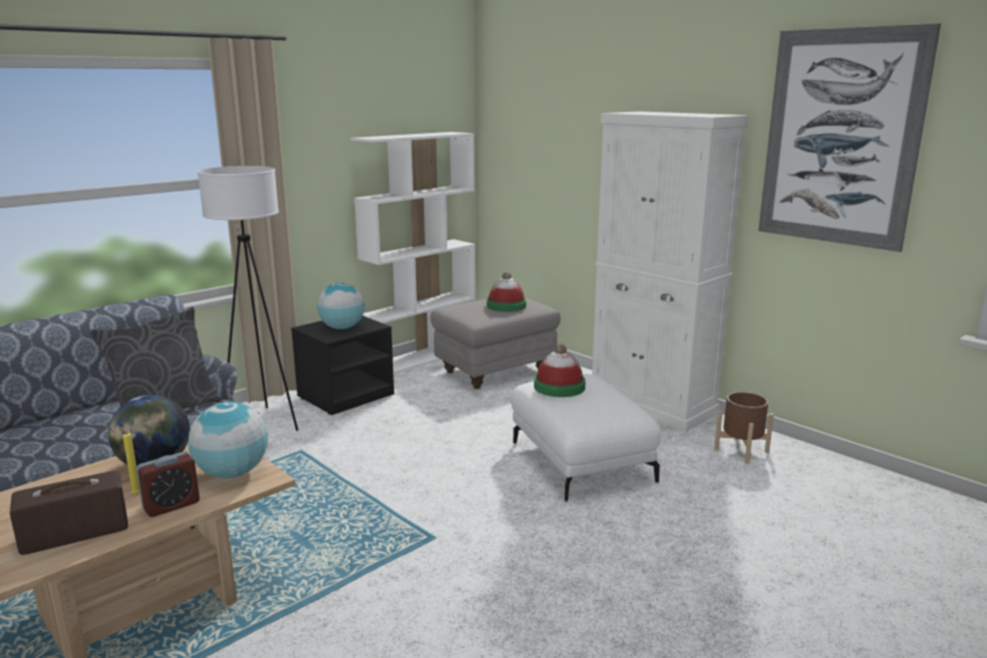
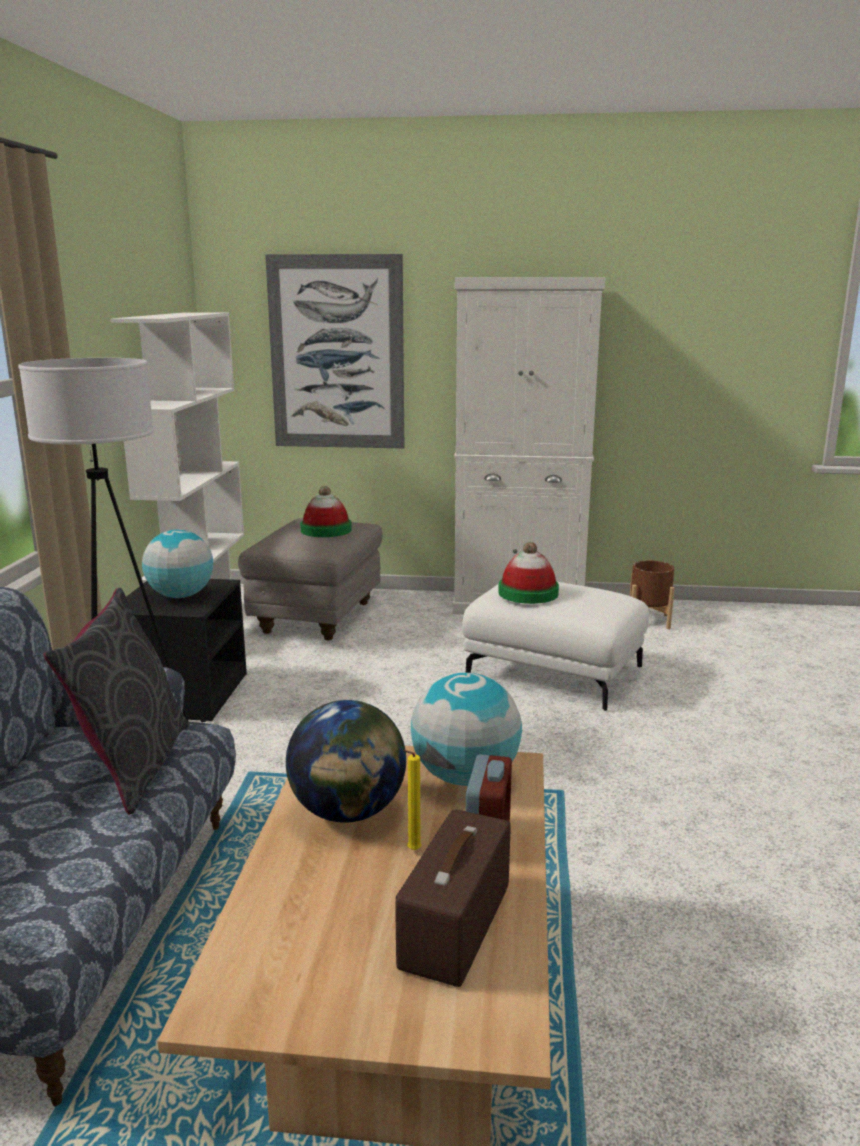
camera: 40 degrees left, 0 degrees up
(840, 138) = (695, 297): picture -> picture (337, 353)

